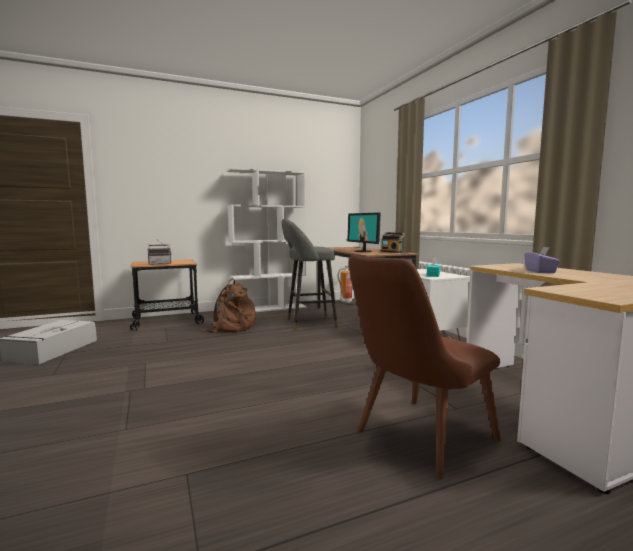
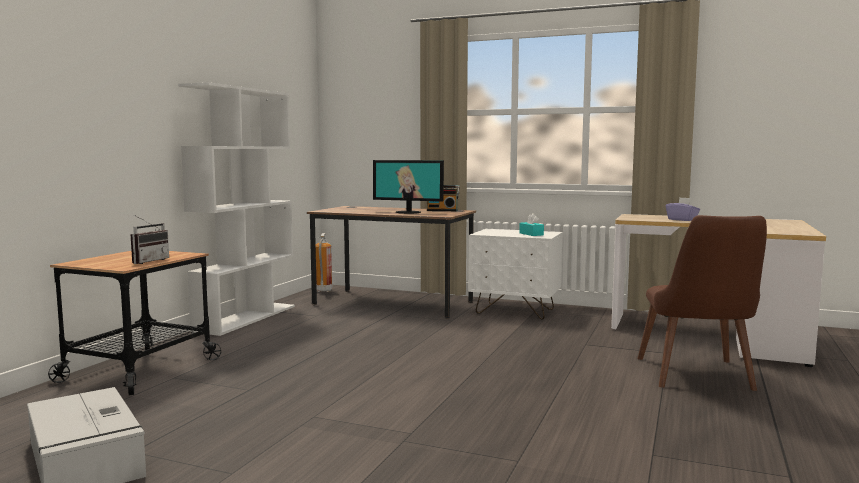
camera: 45 degrees left, 0 degrees up
(231, 327) = (279, 351): brown backpack -> none
(308, 323) = (359, 323): grey stool -> none

